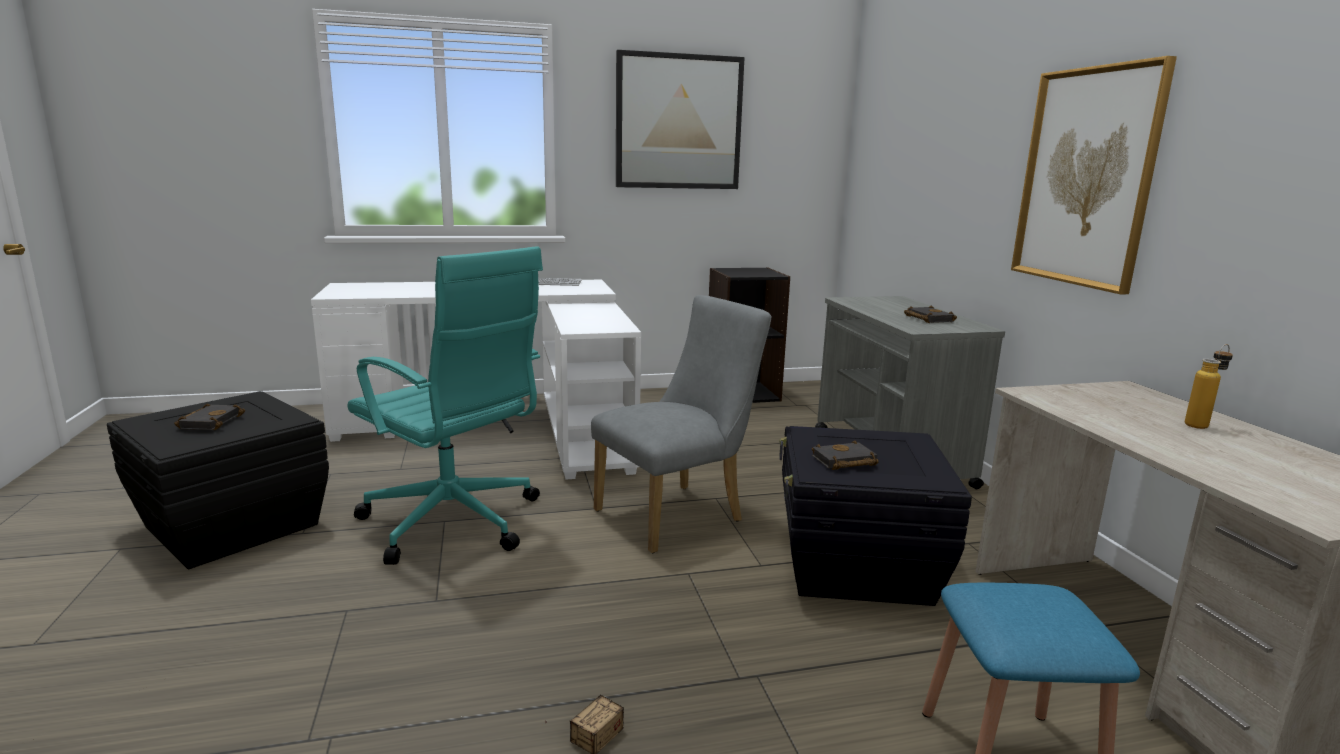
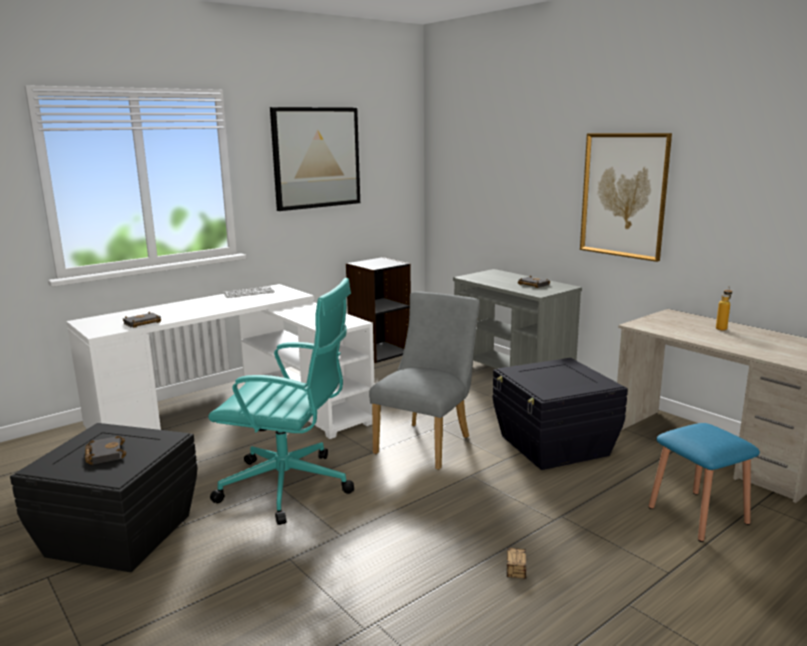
camera: 25 degrees left, 0 degrees up
(843, 462) = (550, 383): black book -> black book (142, 323)

